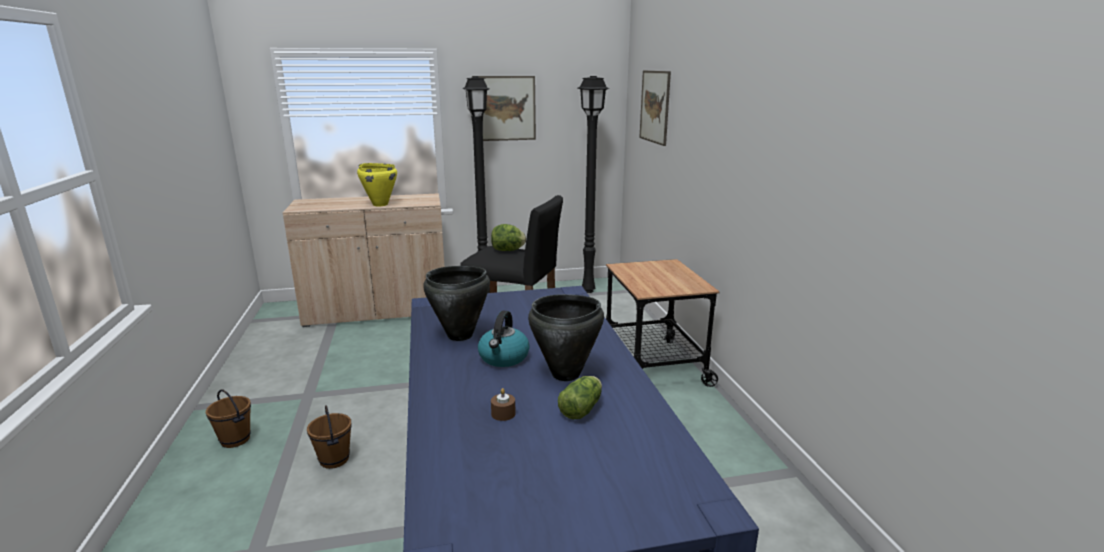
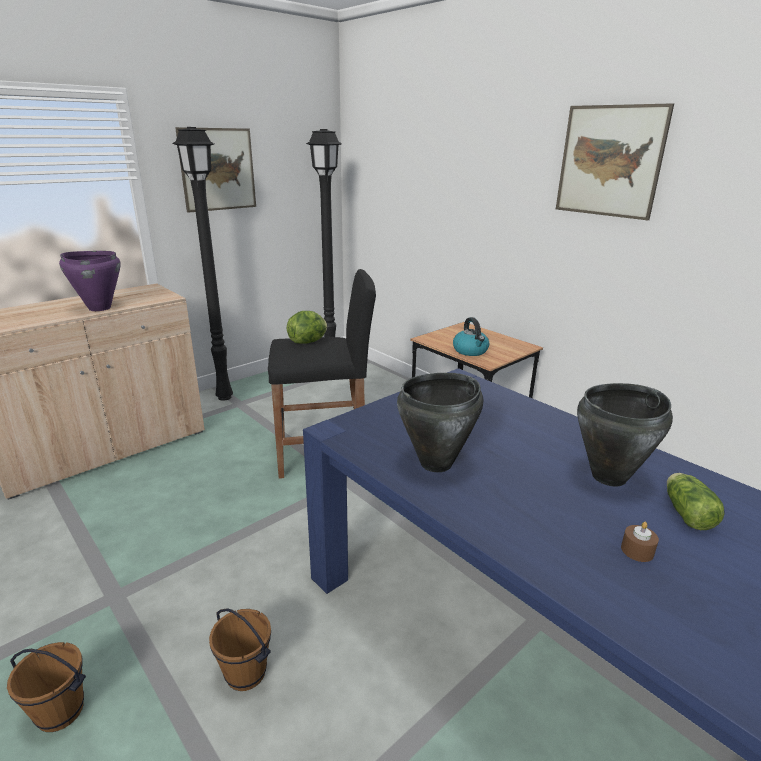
camera: 30 degrees left, 5 degrees up
(380, 204) = (99, 308): yellow cooking pot -> purple cooking pot
(504, 358) = (524, 477): kettle -> kettle (470, 351)
(655, 106) = (400, 163): picture -> picture (609, 161)

